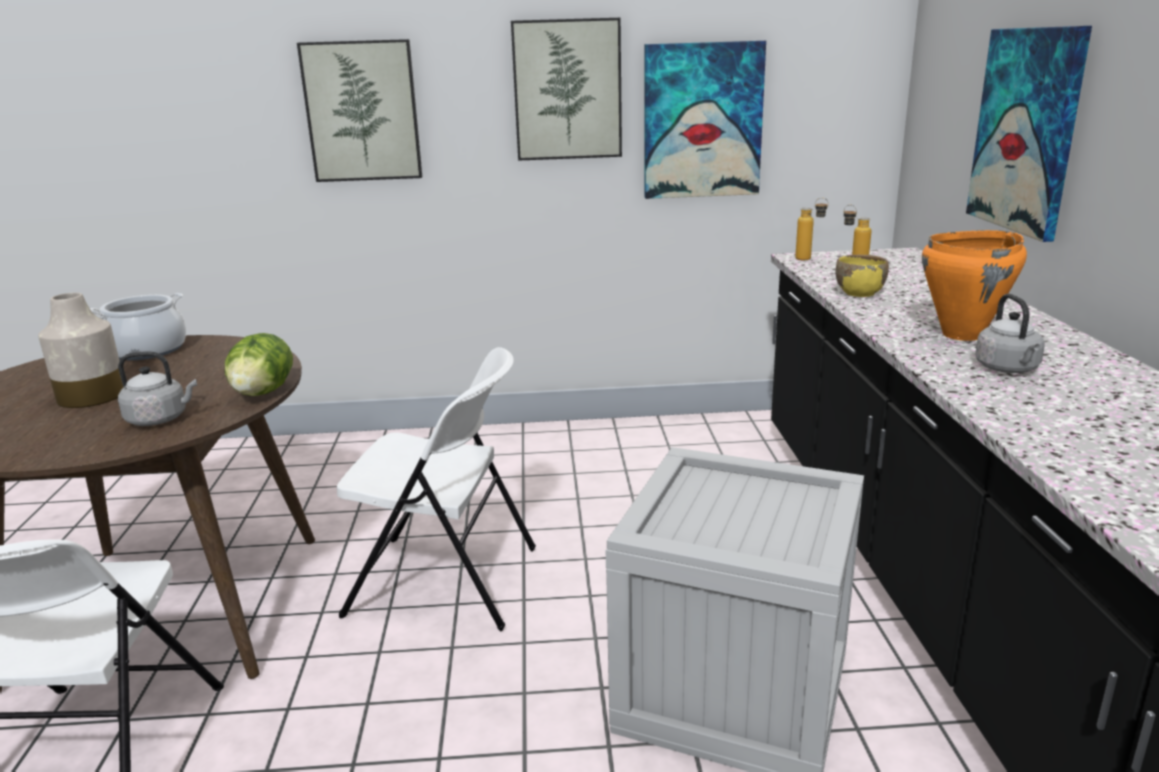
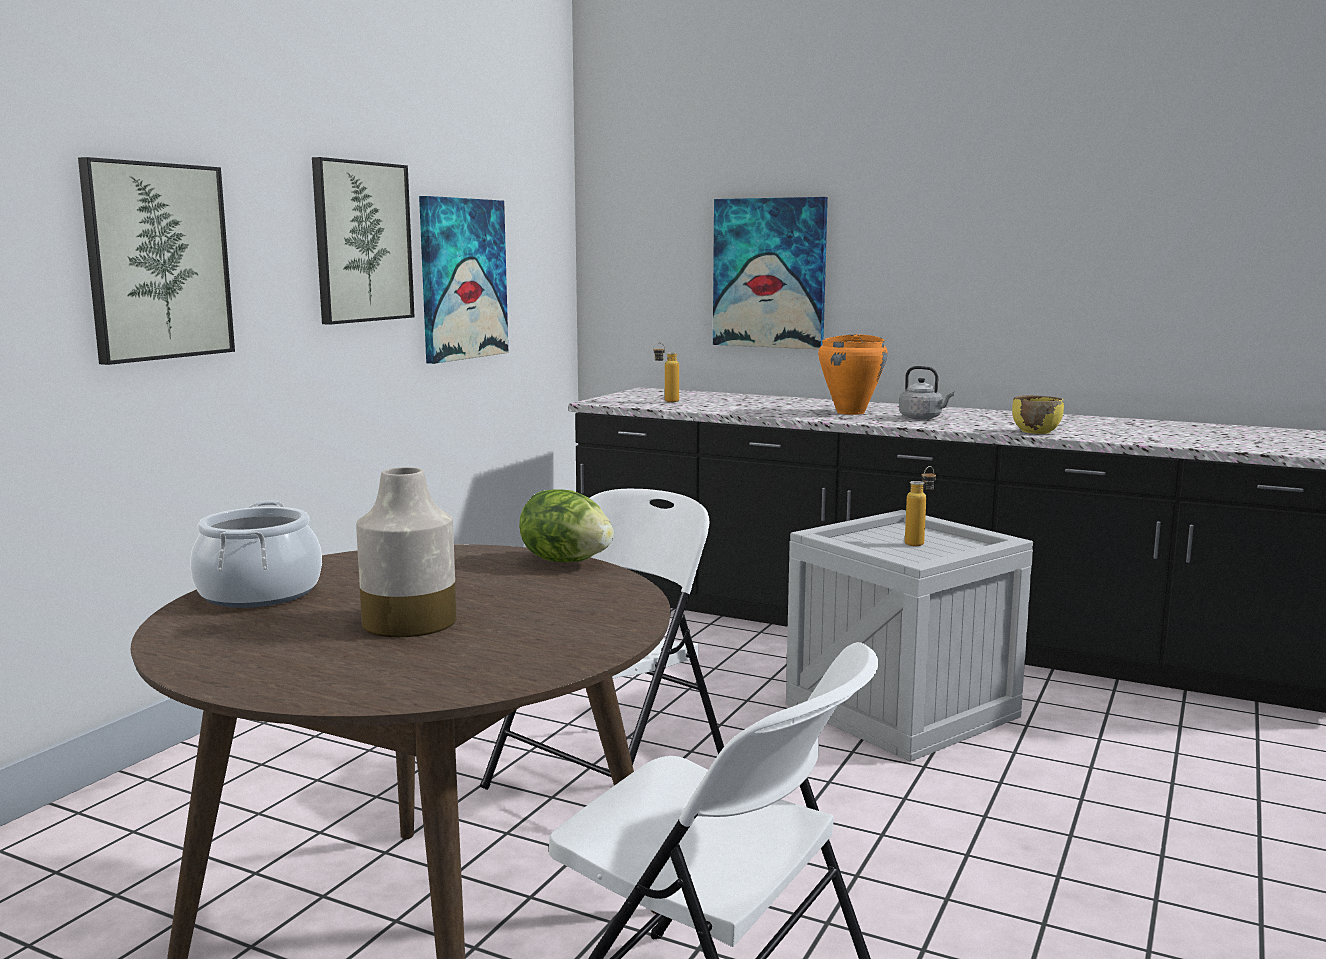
camera: 60 degrees left, 10 degrees down
(160, 419) = (573, 597): grey kettle -> none
(809, 259) = (611, 401): bottle -> bottle (919, 542)
(859, 293) = (724, 408): yellow bowl -> yellow bowl (1035, 431)

